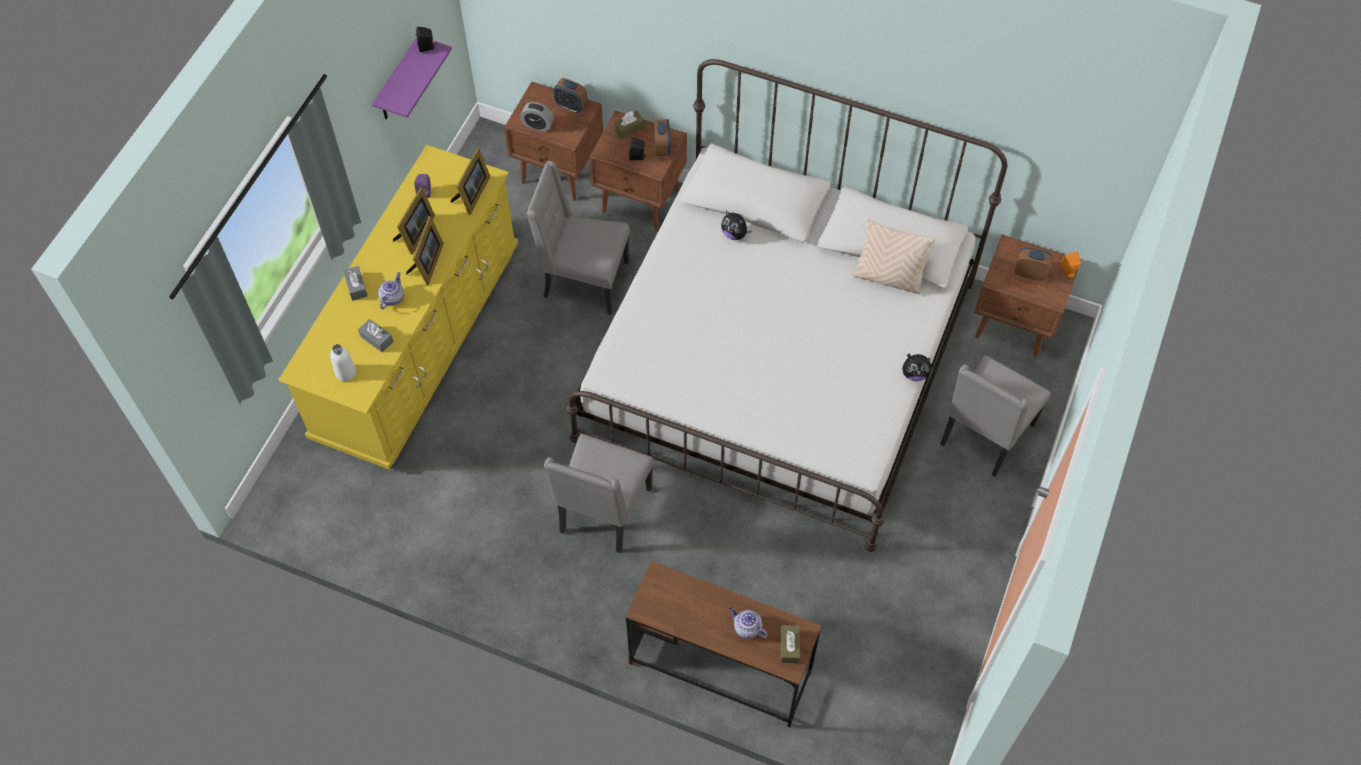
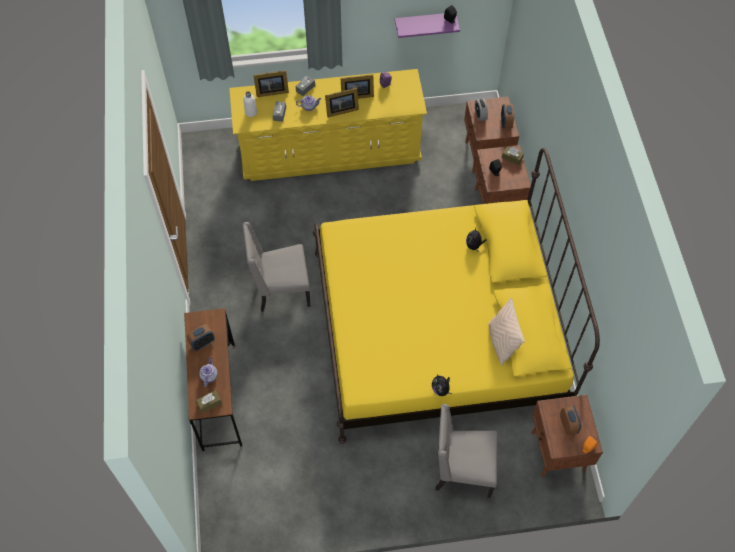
camera: 60 degrees right, 0 degrees up
(472, 195) = (399, 105): picture frame -> picture frame (271, 91)
(584, 280) = (422, 205): grey chair -> none
(662, 148) = (511, 181): alarm clock -> alarm clock (202, 343)
(778, 360) = (437, 329): white bed -> yellow bed

